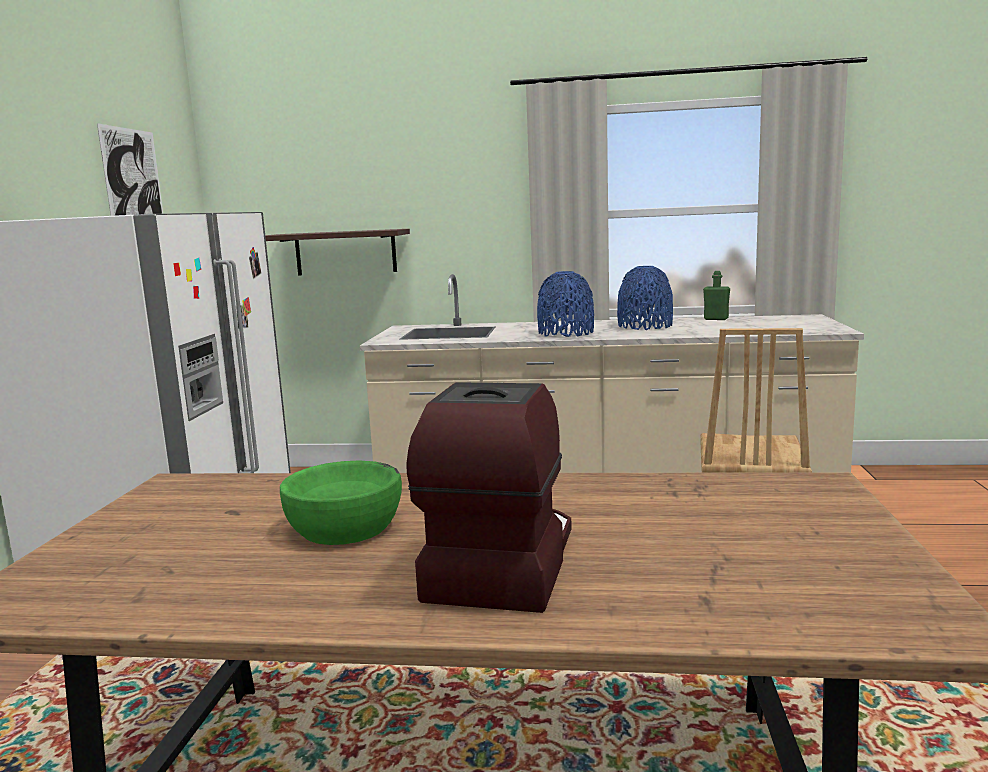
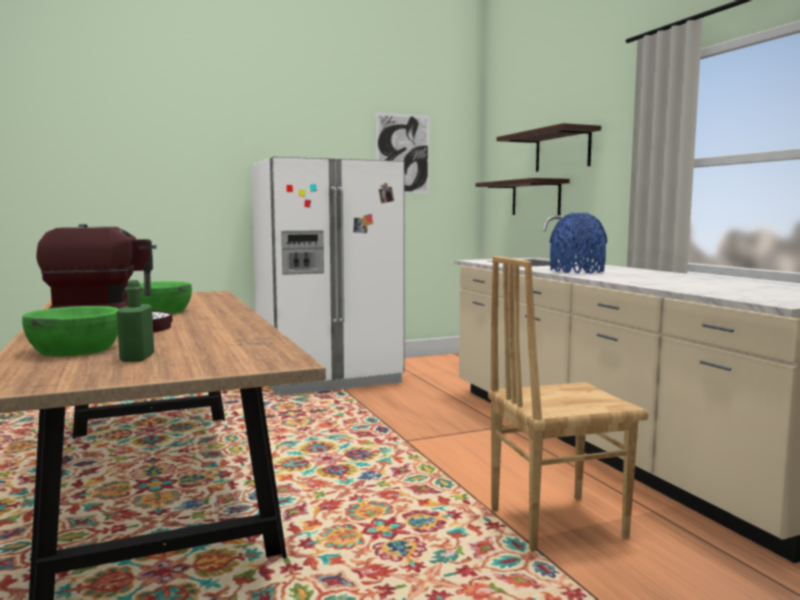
camera: 60 degrees right, 5 degrees down
(392, 194) = (562, 150): none -> shelf
(645, 326) = (660, 277): blue vase -> none
(677, 588) = (75, 349): none -> green bowl
(716, 319) = (759, 283): green bottle -> green bottle (137, 358)

